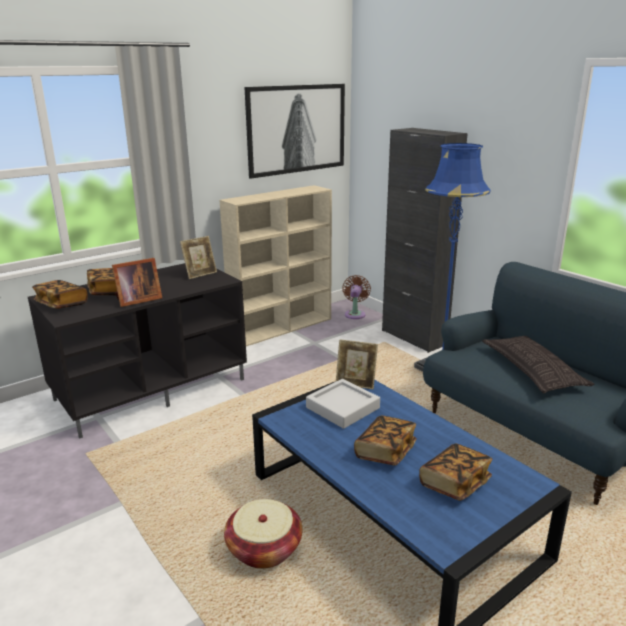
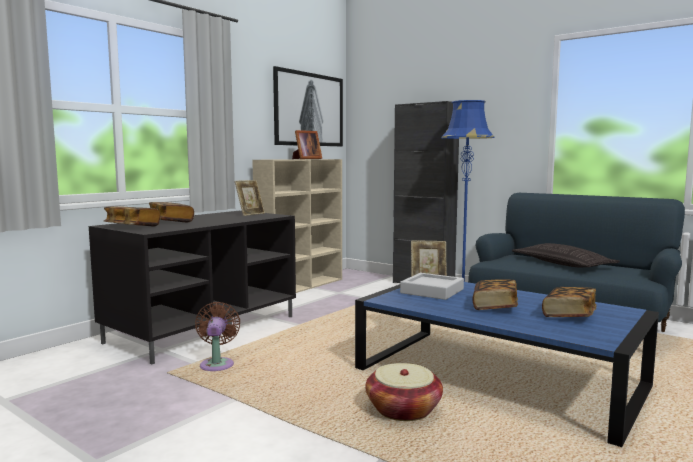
camera: 15 degrees left, 15 degrees down
(137, 300) = (208, 223): picture frame -> picture frame (306, 159)
(355, 314) = (361, 275): brown fan -> brown fan (217, 364)

